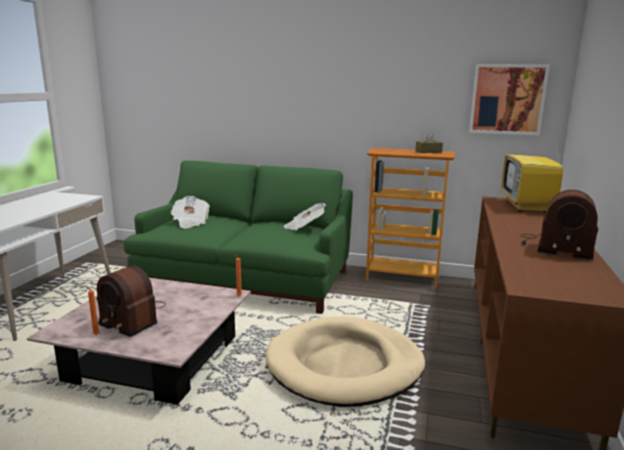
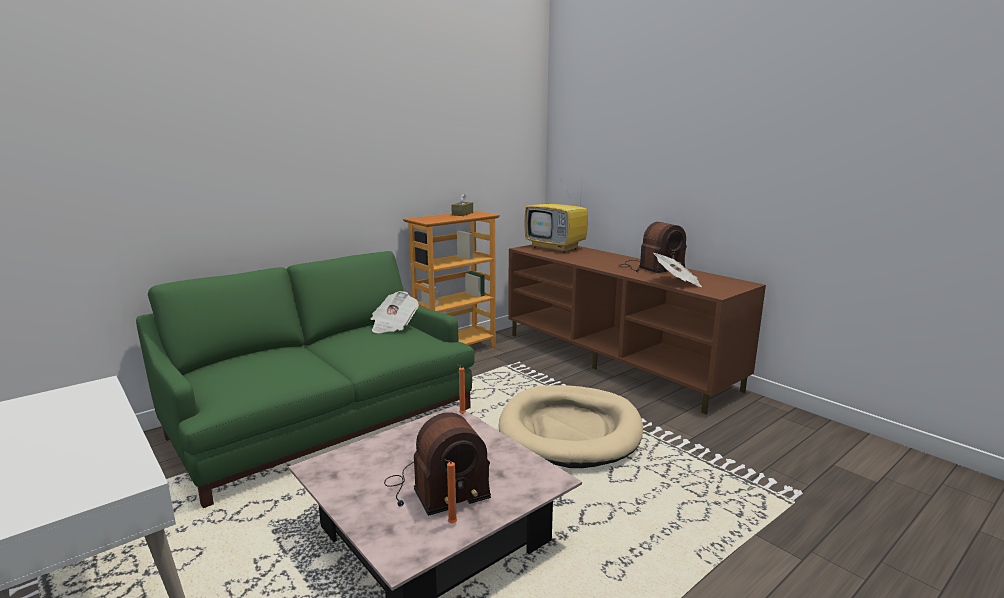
camera: 55 degrees left, 0 degrees up
(190, 222) = (253, 370): newspaper -> newspaper (677, 283)
(507, 99) = (508, 155): picture -> none

